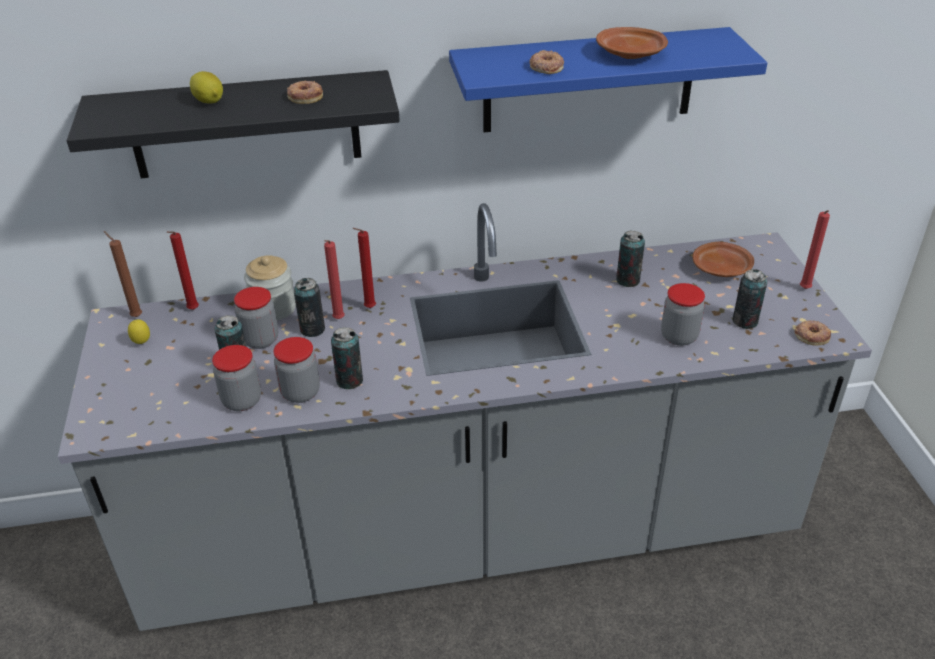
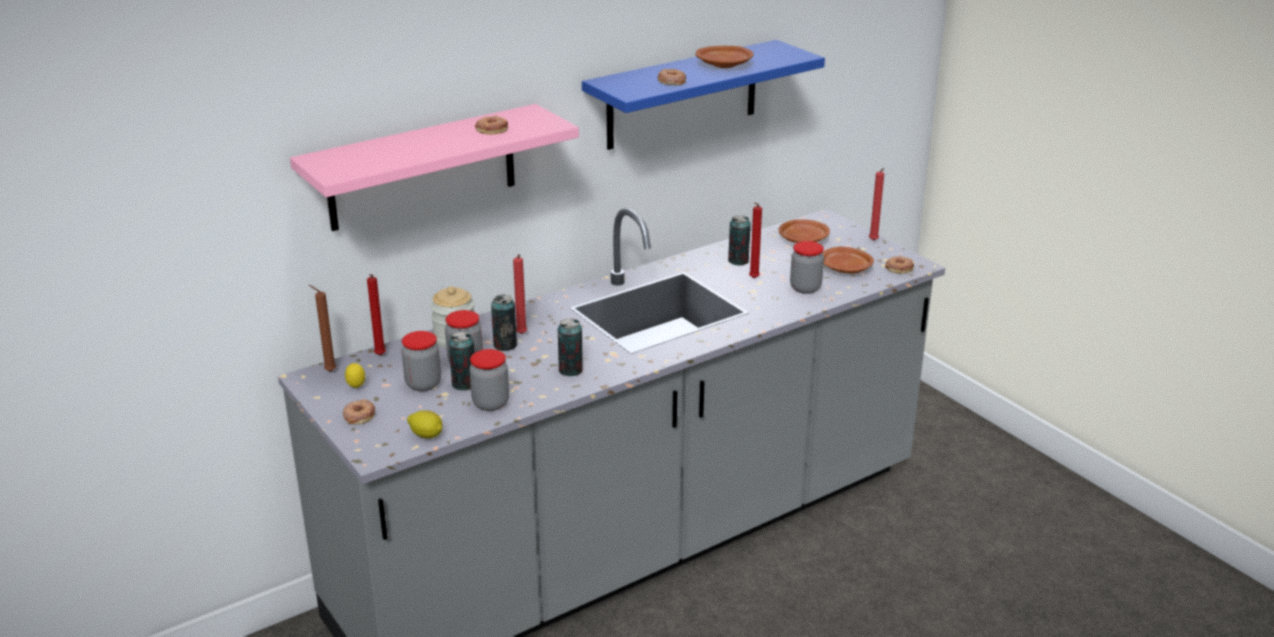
camera: 25 degrees left, 10 degrees down
(116, 378) = (359, 415): none -> donut
(209, 101) = (413, 144): lemon -> lemon (426, 435)
(245, 125) = (422, 168): black shelf -> pink shelf
(300, 392) = (536, 387): jar -> jar (423, 384)
(368, 308) = (540, 322): red candle -> red candle (753, 279)
(745, 321) = (846, 269): can -> brown plate

